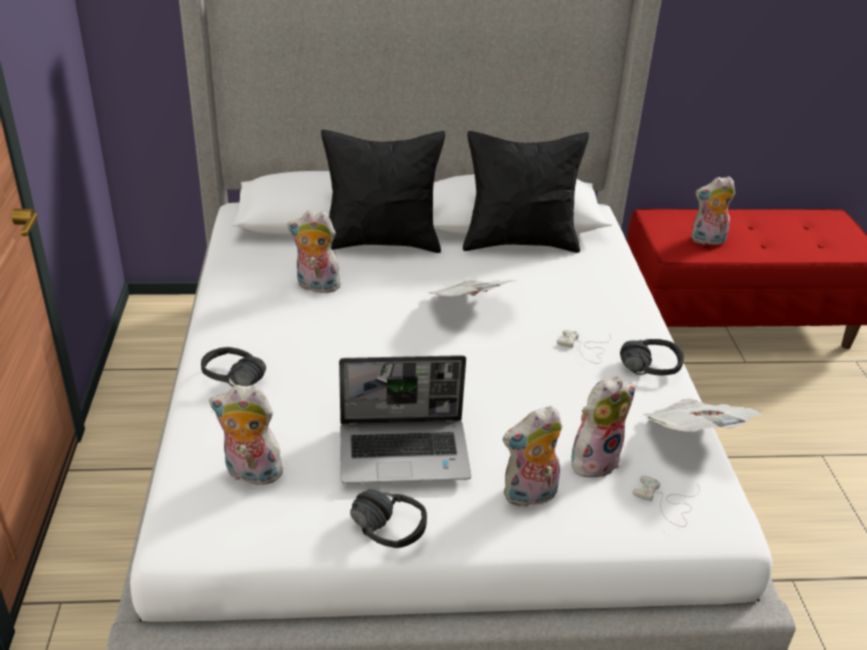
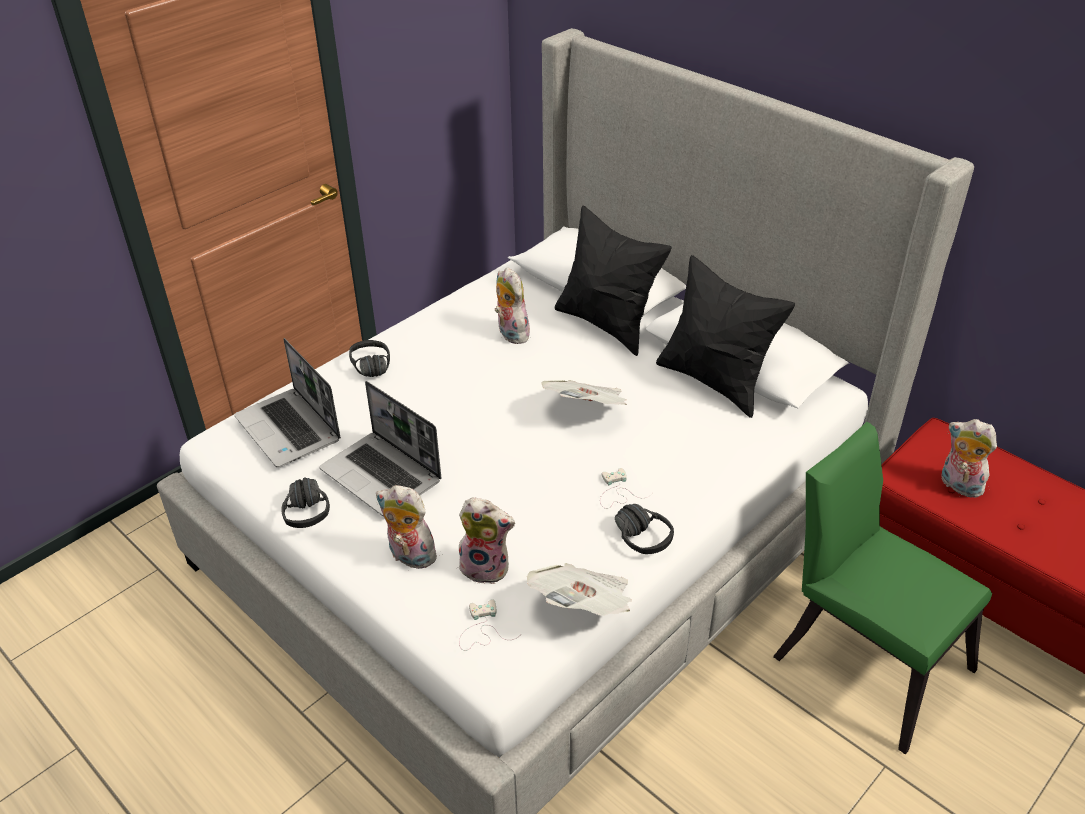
camera: 50 degrees right, 5 degrees up
(250, 474) = (290, 429): plush toy -> laptop
(724, 400) = (864, 654): none -> green chair

